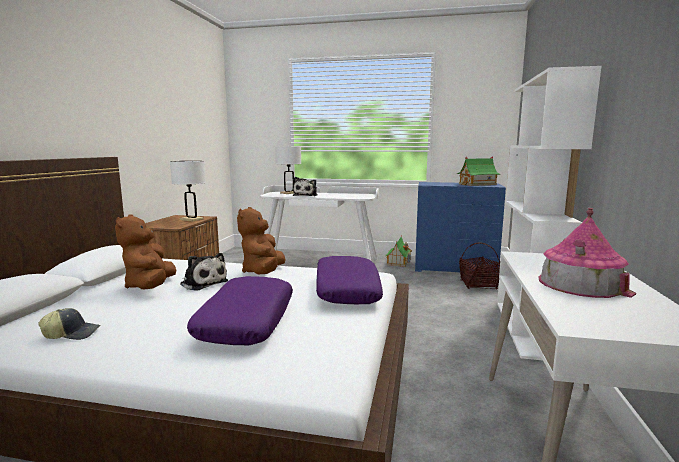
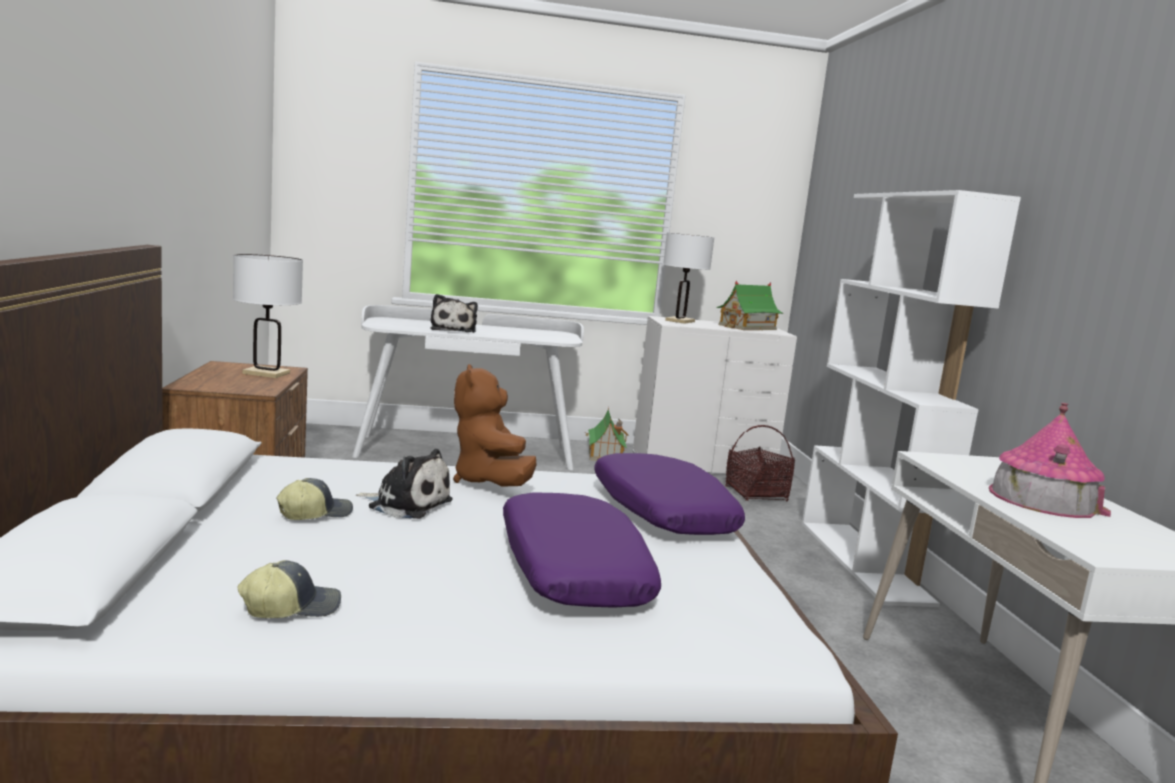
camera: 20 degrees left, 0 degrees up
(150, 286) = (315, 513): brown plush toy -> cap
(289, 193) = (411, 322): white table lamp -> white table lamp (680, 321)
(454, 268) = (701, 465): blue dresser -> white dresser

